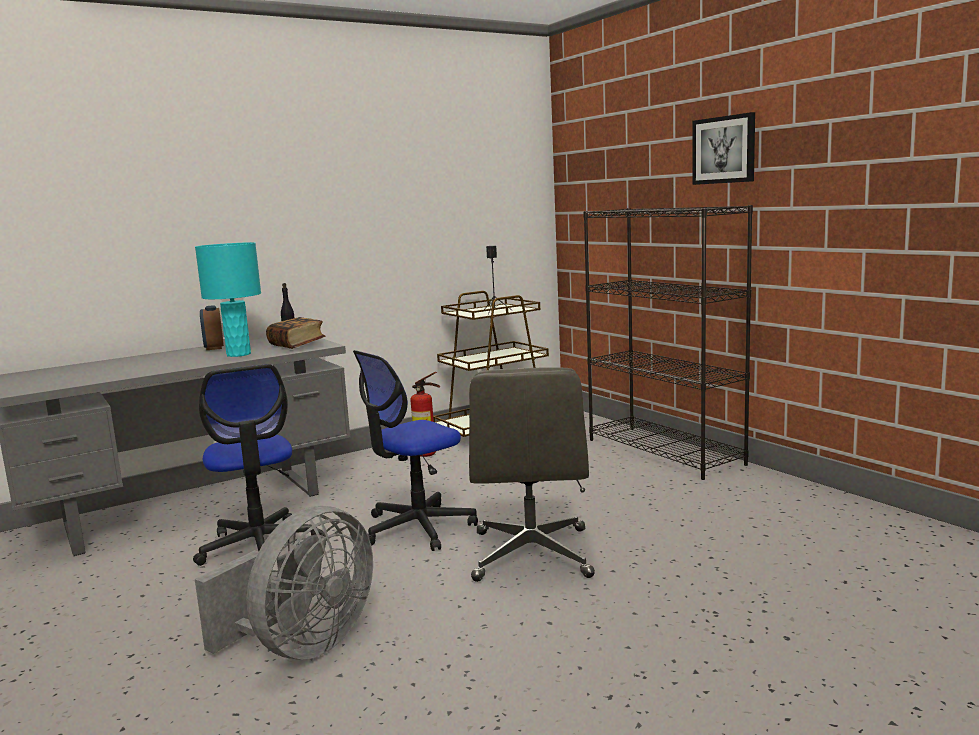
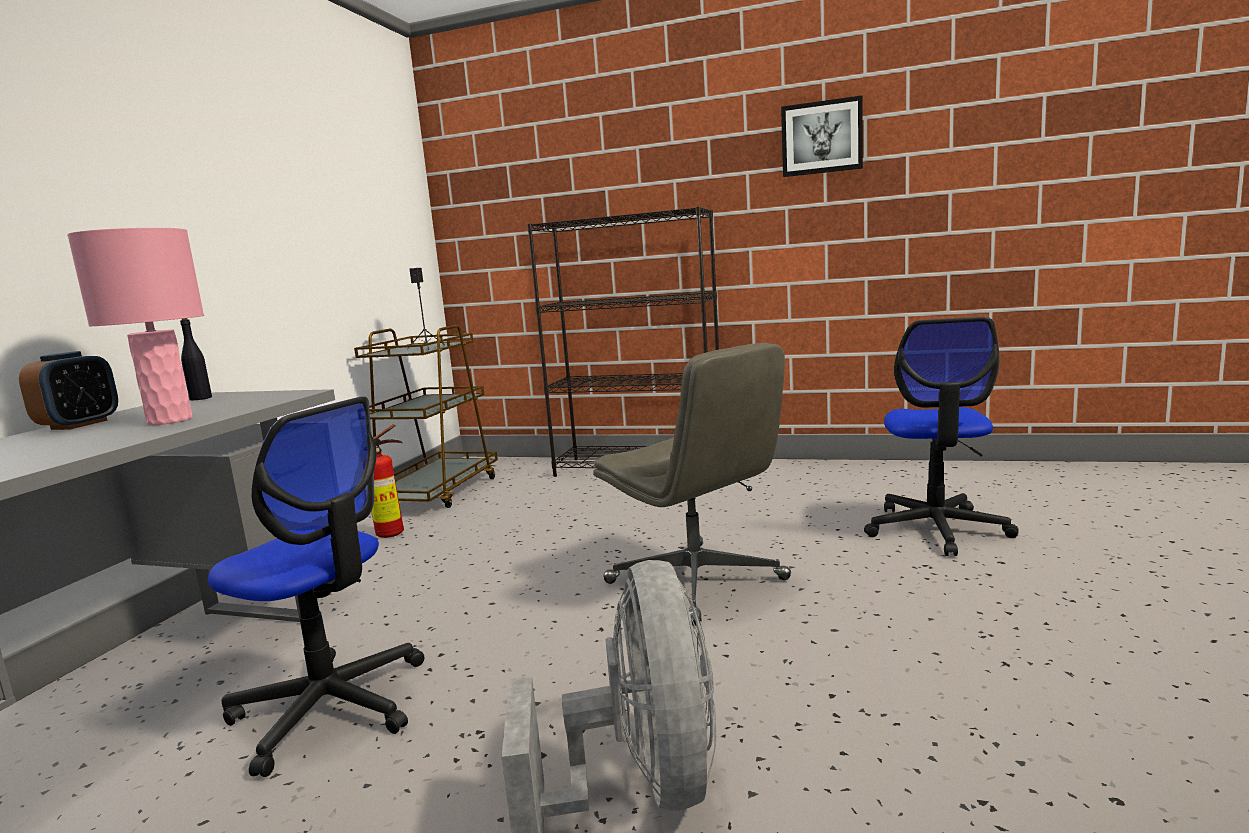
camera: 40 degrees left, 0 degrees up
(214, 347) = (79, 425): alarm clock -> alarm clock turned 105 degrees counterclockwise
(238, 354) = (169, 420): turquoise table lamp -> pink table lamp
(297, 345) = (246, 400): book -> none
(417, 528) = (525, 603): office chair -> office chair (936, 529)
(724, 150) = (669, 159): picture -> picture (821, 137)

